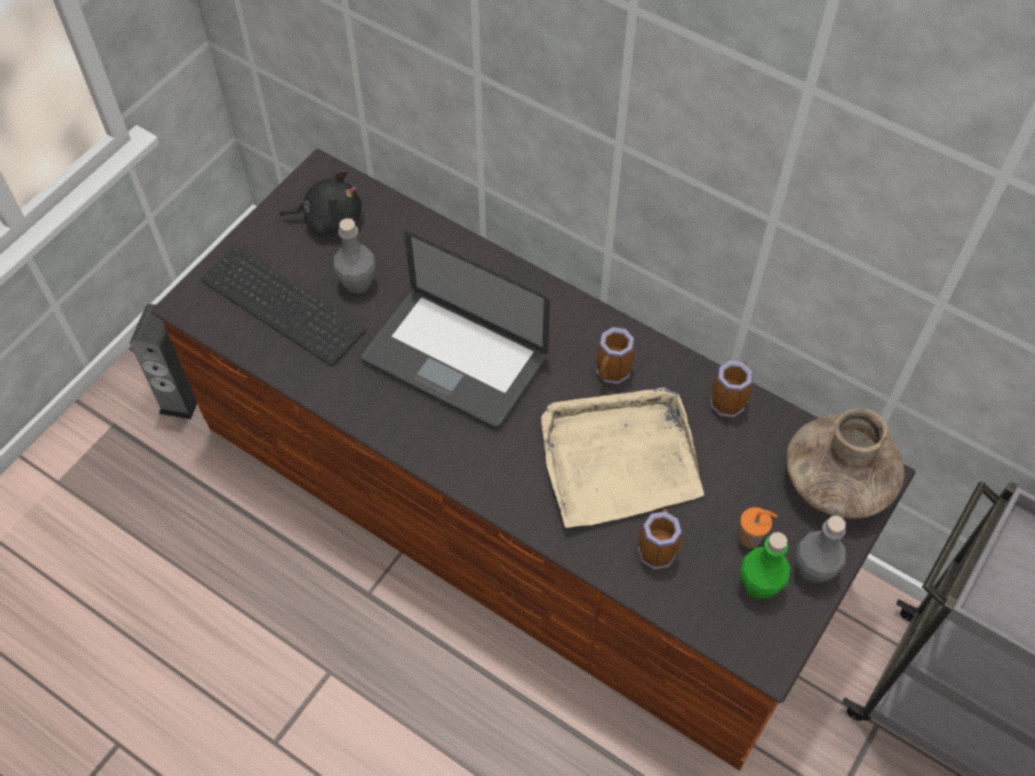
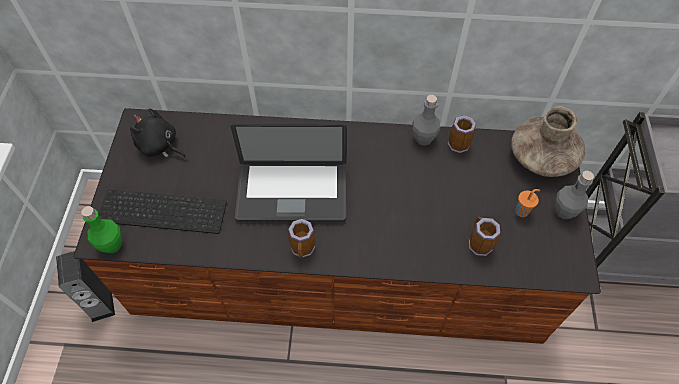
camera: 30 degrees left, 0 degrees up
(329, 219) = (159, 146): black plush toy -> black plush toy turned 120 degrees counterclockwise
(357, 283) = (202, 176): grey bottle -> grey bottle (423, 138)
(612, 374) = (387, 158): mug -> mug (303, 249)
(618, 459) = (423, 204): beige tray -> none
(759, 585) = (544, 235): green bottle -> green bottle (112, 245)

